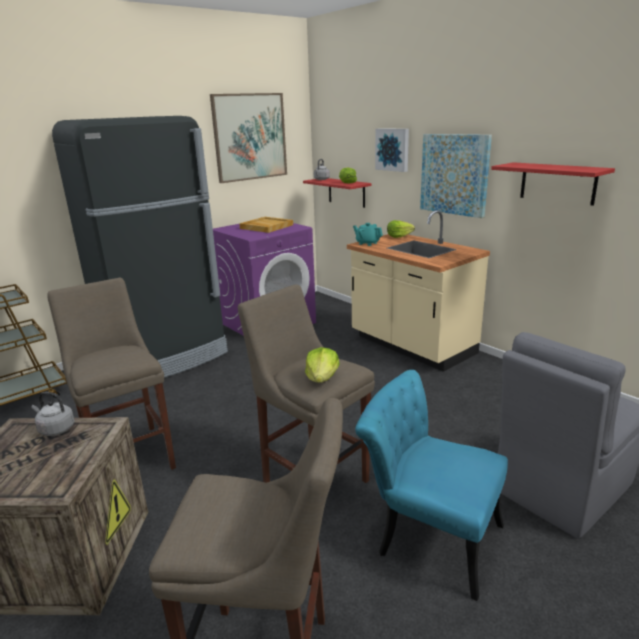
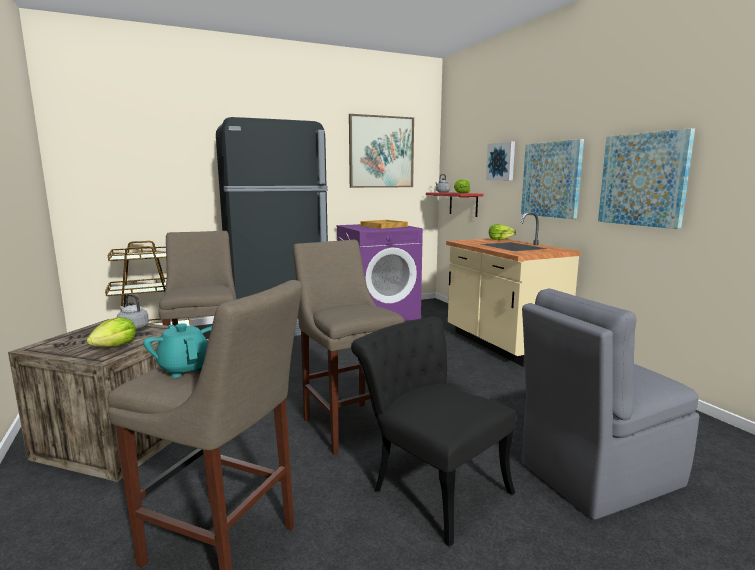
camera: 15 degrees right, 10 degrees down
(322, 378) = (351, 314): lettuce -> lettuce (115, 346)
(367, 243) = (465, 241): turquoise teapot -> turquoise teapot (185, 369)
(428, 536) = (431, 485): turquoise chair -> black chair
(557, 183) = (643, 179): red shelf -> picture

